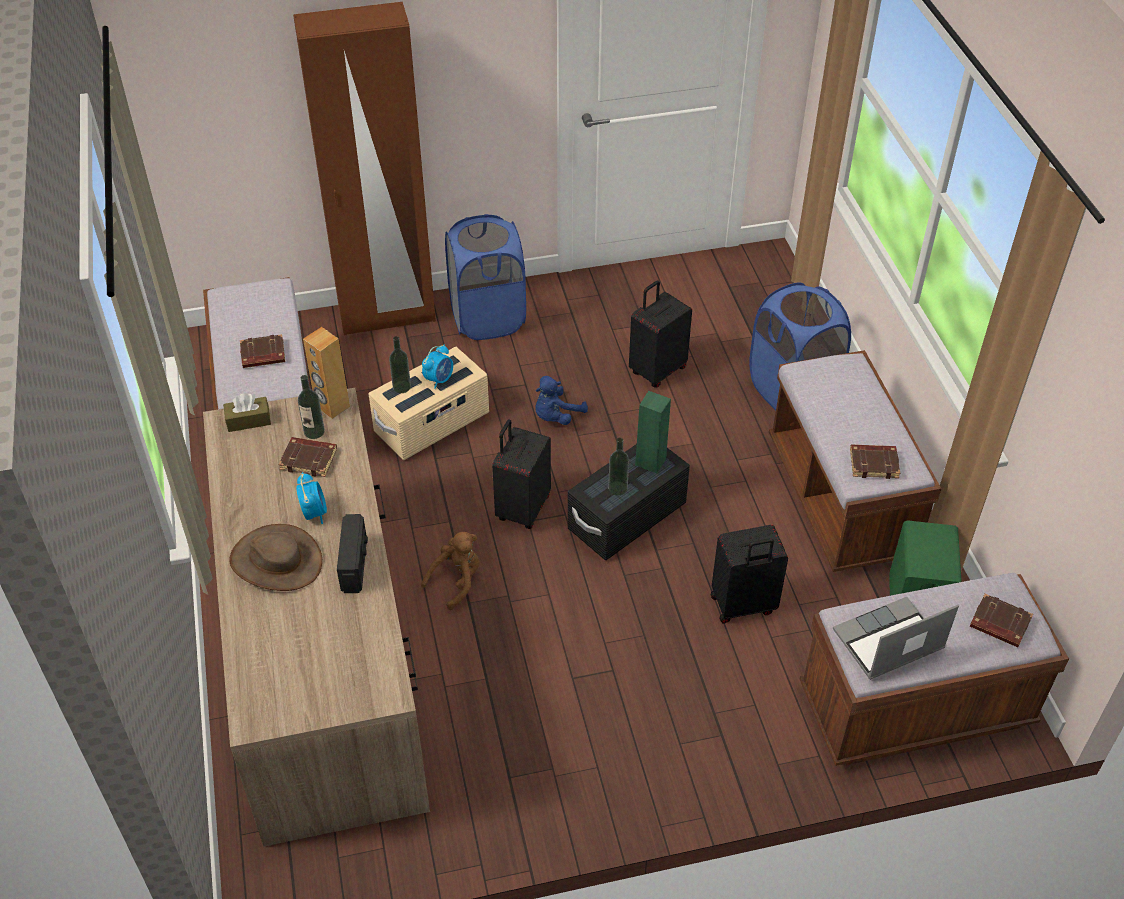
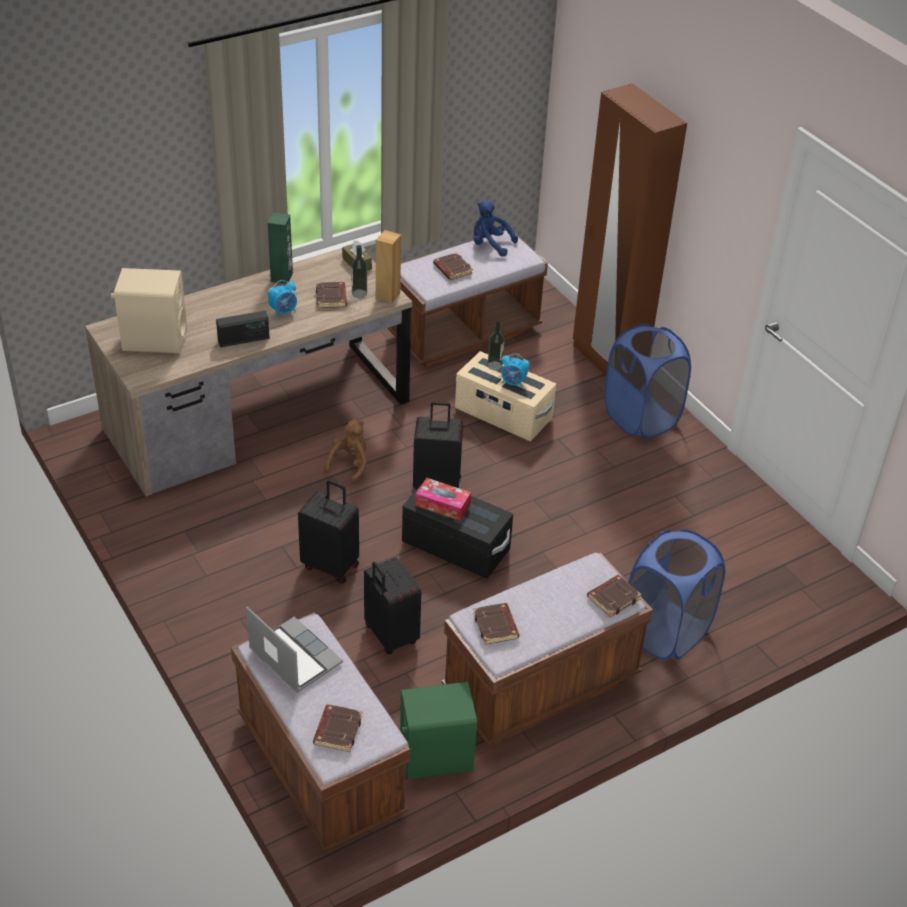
camera: 70 degrees right, 5 degrees down
(276, 561) = (236, 306): brown hat -> none
(308, 664) = (154, 340): none -> beige speaker
(457, 581) = (349, 465): brown plush toy -> brown plush toy turned 90 degrees counterclockwise
(556, 416) = (548, 482): blue plush toy -> blue plush toy (490, 245)
(617, 488) = (443, 505): bottle -> tissue box
(650, 461) = (481, 519): green speaker -> green speaker (282, 277)
(657, 370) = (639, 534): black suitcase -> black suitcase (331, 565)
(852, 369) = (613, 598): none -> brown book

